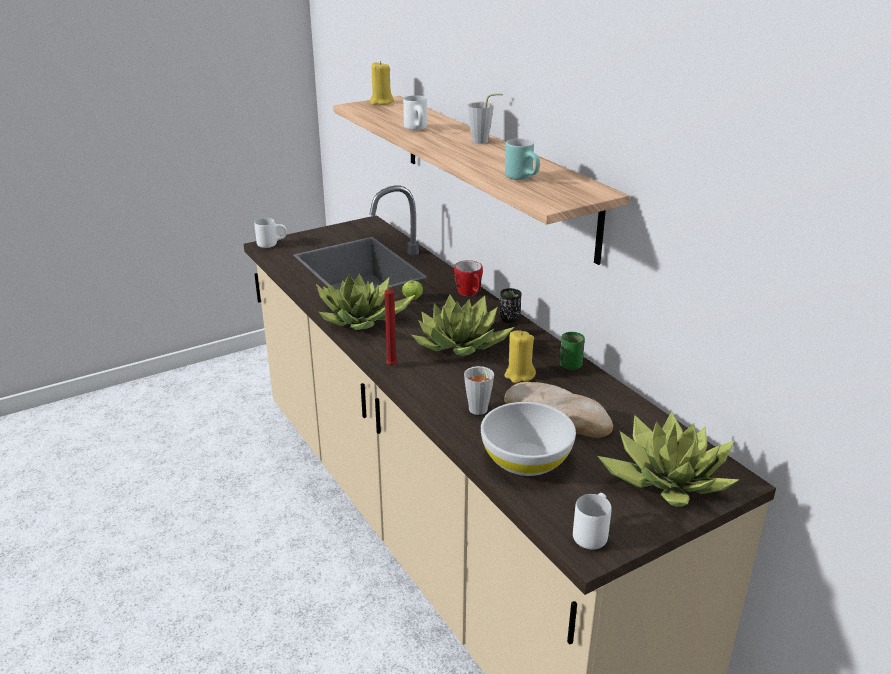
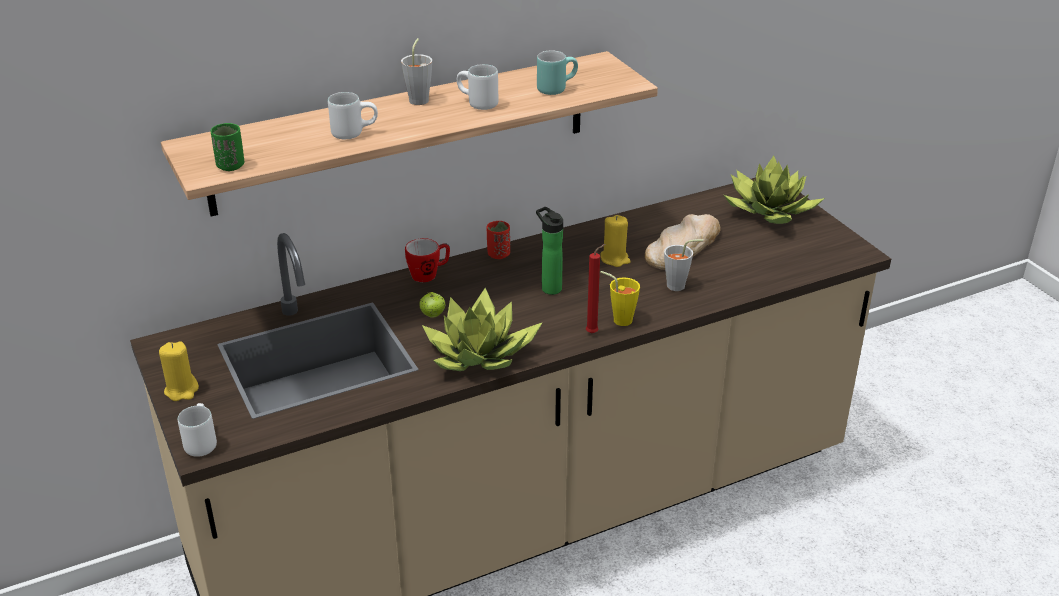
camera: 85 degrees left, 5 degrees up
(381, 102) = (197, 154): yellow candle -> yellow candle (182, 390)
(415, 378) = (618, 319): none -> yellow cup
(461, 344) = (549, 287): potted plant -> bottle
(509, 319) = (498, 254): black cup -> red cup
(526, 460) = (752, 268): white bowl -> none
(570, 365) = (599, 230): green cup -> green cup (230, 166)
(590, 533) = (839, 250): white mug -> white mug (476, 104)

